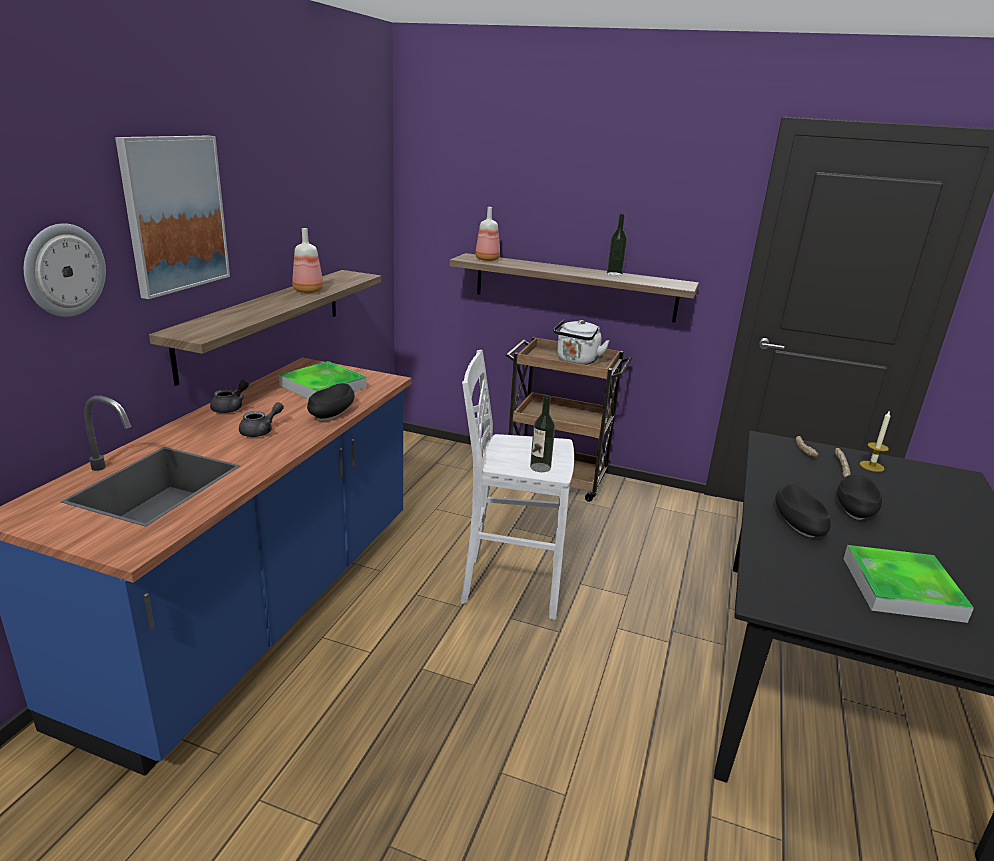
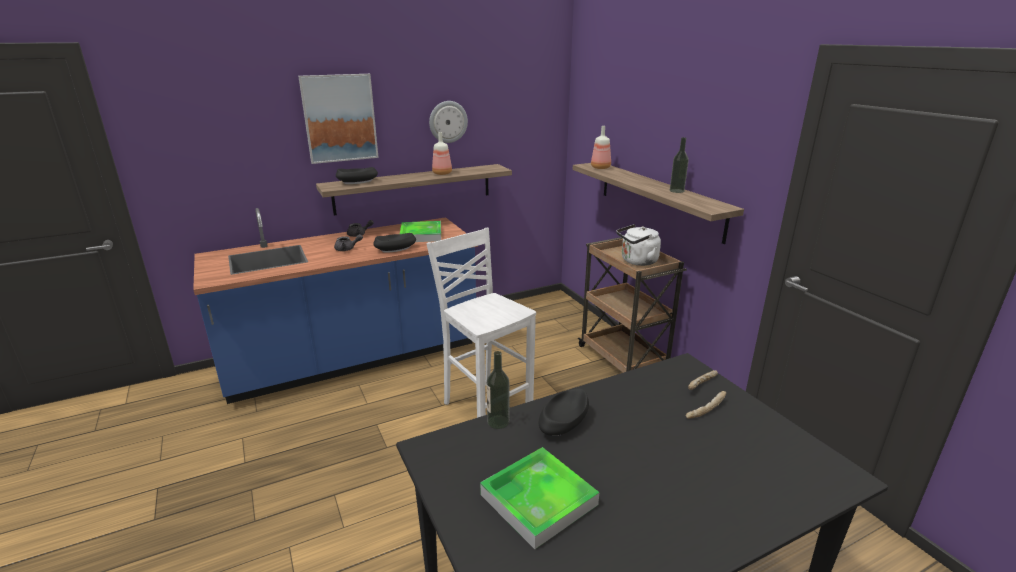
camera: 45 degrees right, 0 degrees up
(64, 270) = (260, 143): wall clock -> wall clock (448, 121)
(540, 467) = (479, 320): bottle -> bottle (498, 422)
(855, 508) = (641, 439): black bowl -> black bowl (357, 182)
(871, 466) = (746, 422): candle -> none

